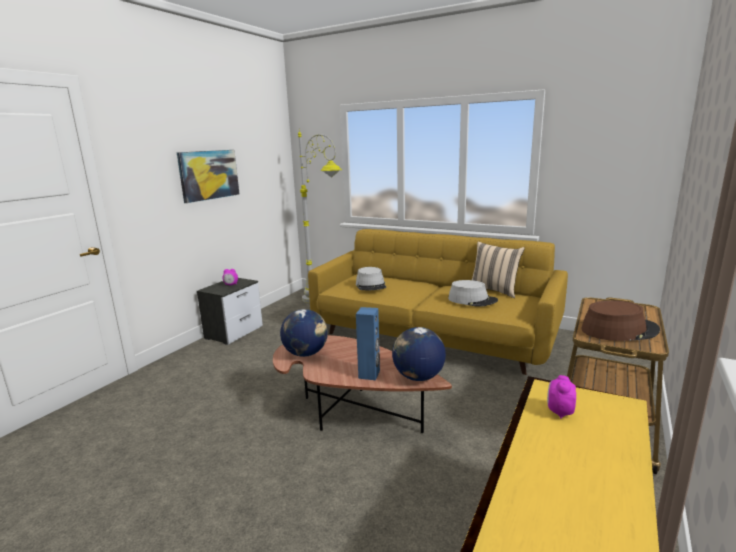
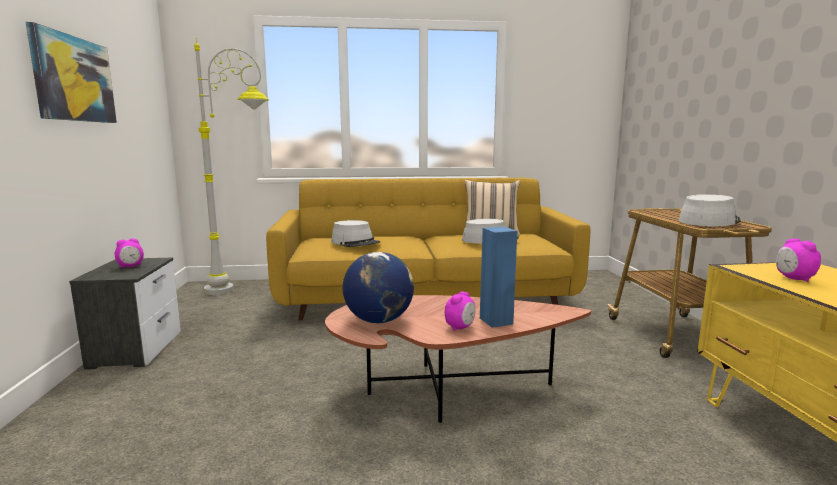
camera: 35 degrees left, 5 degrees down
(340, 373) = (460, 327): none -> alarm clock
(418, 377) = (549, 311): globe -> none
(619, 330) = (708, 221): brown hat -> grey hat

